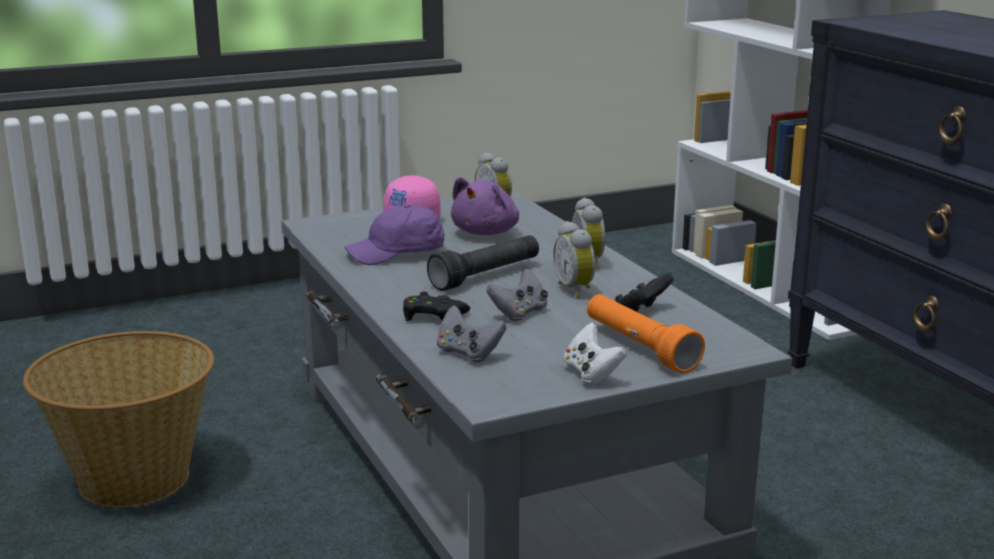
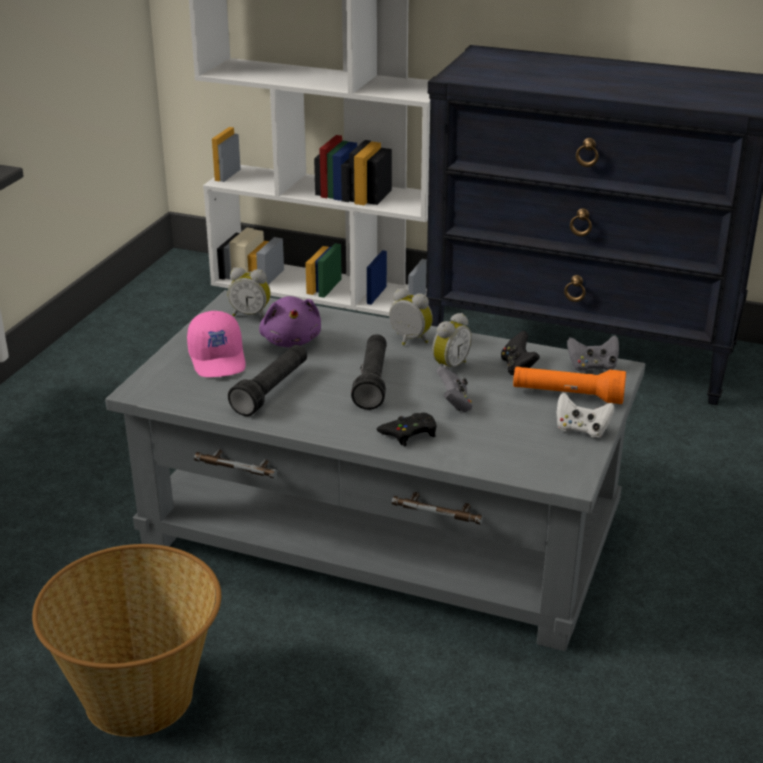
camera: 45 degrees left, 10 degrees up
(397, 254) = (272, 390): purple cap -> black flashlight
(468, 353) = (490, 451): grey game controller -> grey game controller (592, 366)
(576, 290) = (448, 367): alarm clock -> alarm clock turned 75 degrees counterclockwise

